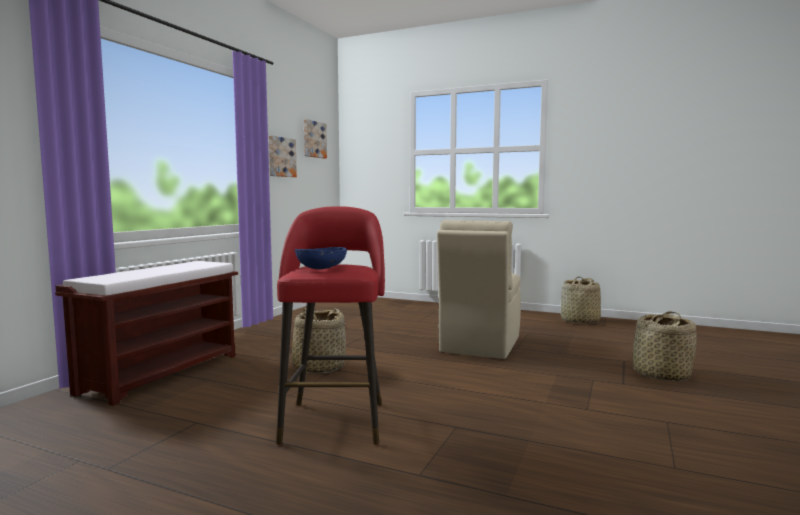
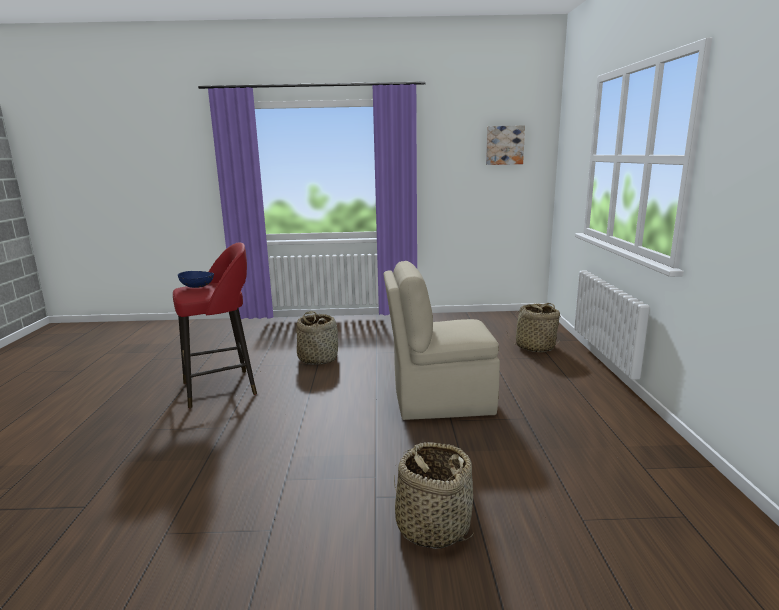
camera: 65 degrees right, 10 degrees up
(162, 373) = (278, 327): brown bench -> none
(281, 157) = (448, 169): picture -> none
(579, 321) = (644, 445): basket -> basket (534, 347)

